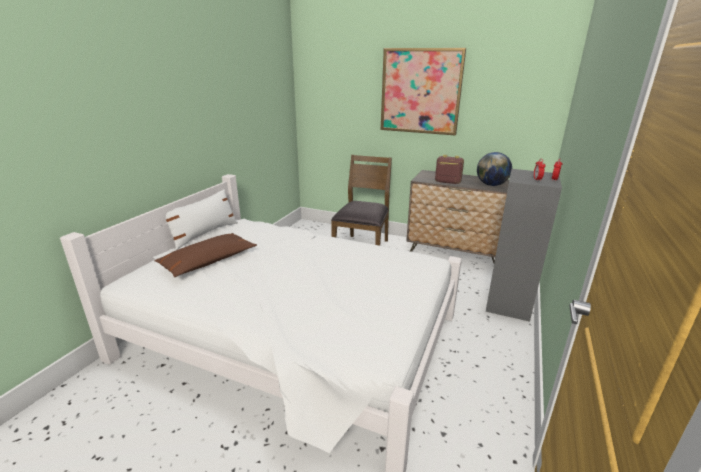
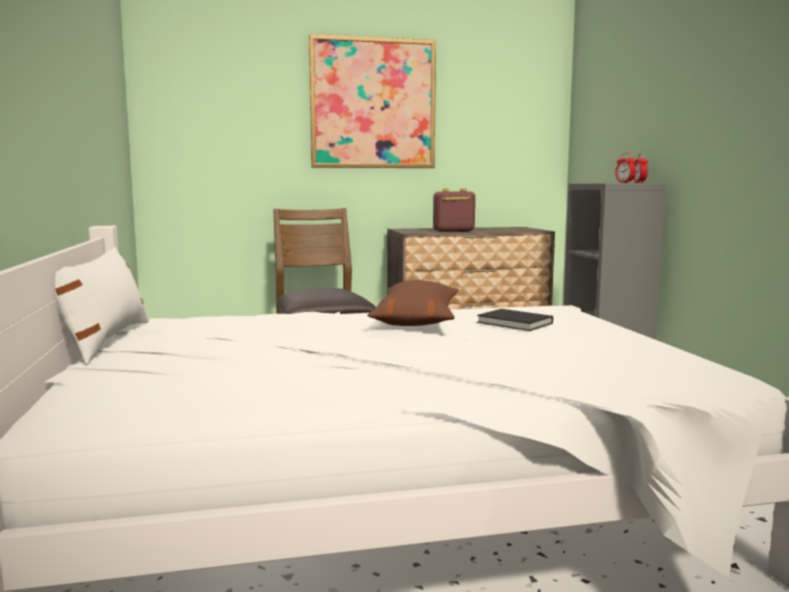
camera: 35 degrees left, 15 degrees down
(208, 261) = (207, 362): brown pillow -> brown pillow (417, 320)
(372, 272) = (515, 323): none -> black book
(491, 185) = (510, 229): globe -> none

